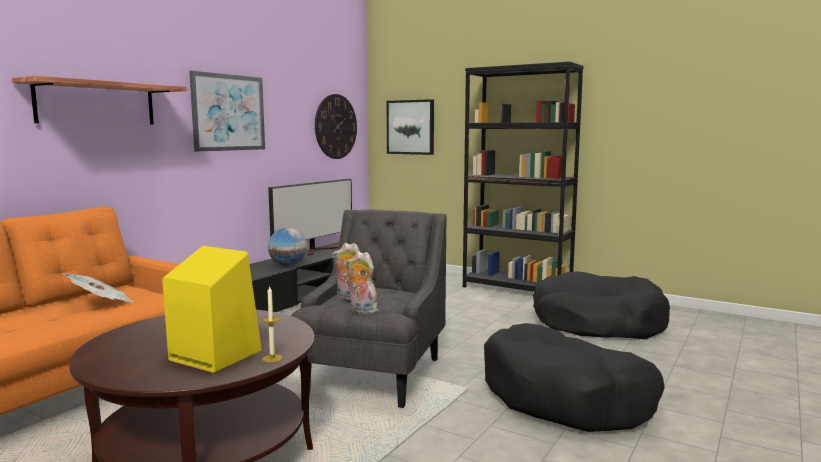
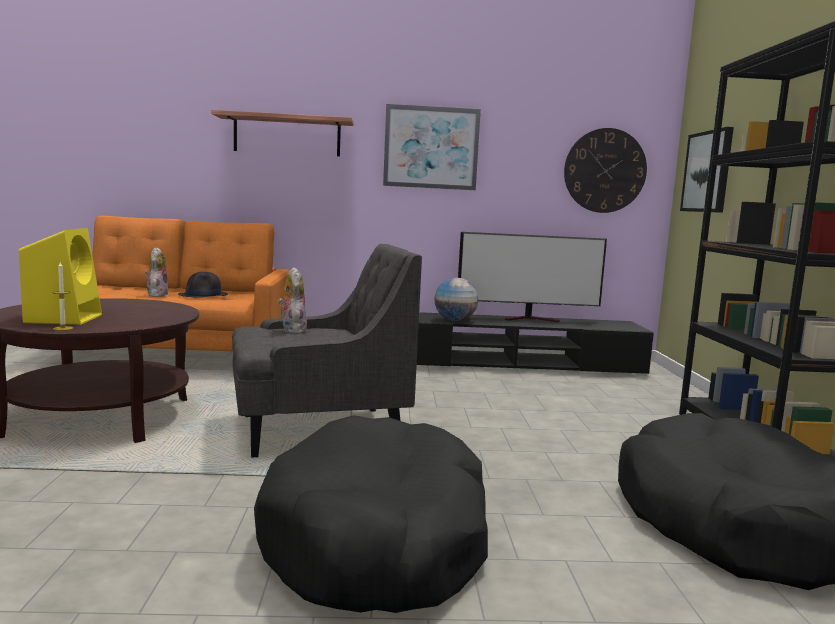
camera: 55 degrees right, 0 degrees up
(102, 304) = (203, 295): newspaper -> black hat
(361, 311) = (256, 338): plush toy -> plush toy (156, 295)

